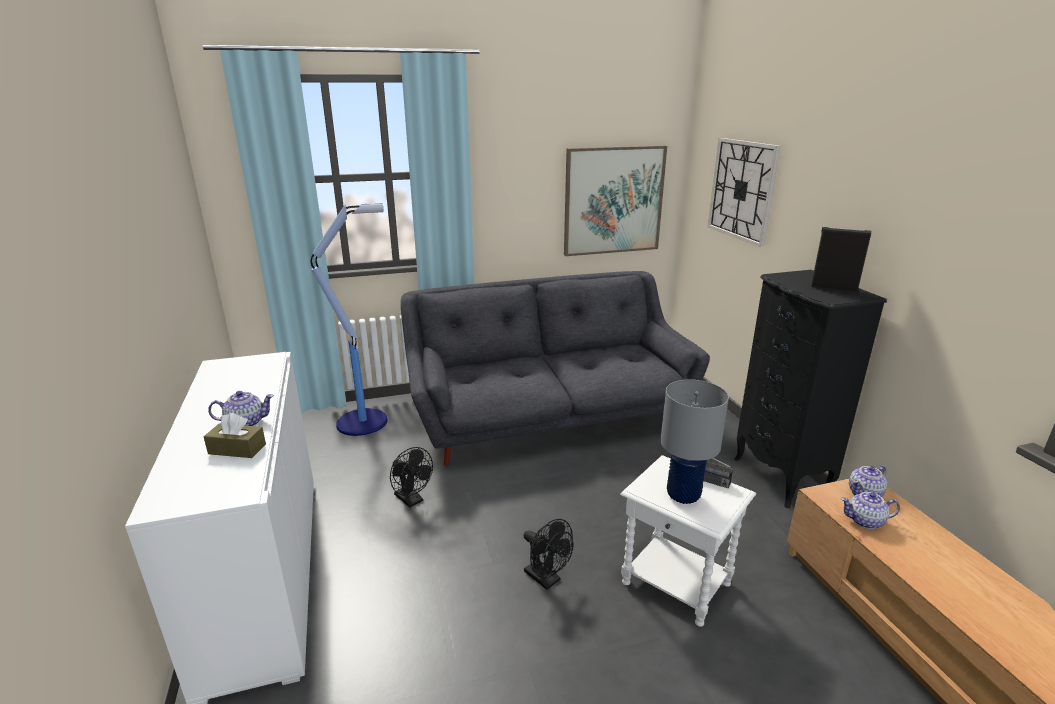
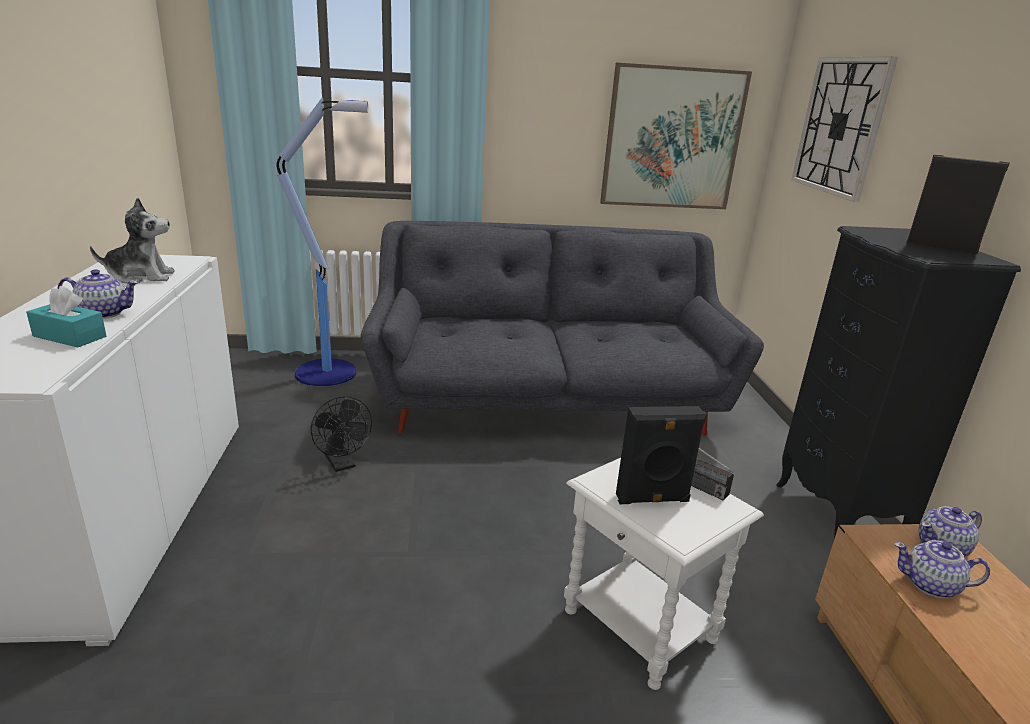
camera: 10 degrees right, 0 degrees up
(237, 449) = (69, 336): brown tissue box -> turquoise tissue box
(246, 382) = (141, 277): none -> plush toy
(546, 579) = (466, 586): black fan -> none
(683, 496) = (652, 499): grey table lamp -> black speaker

